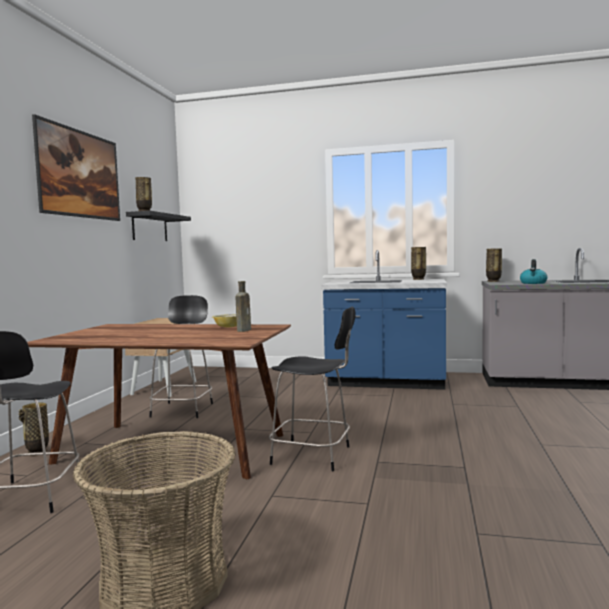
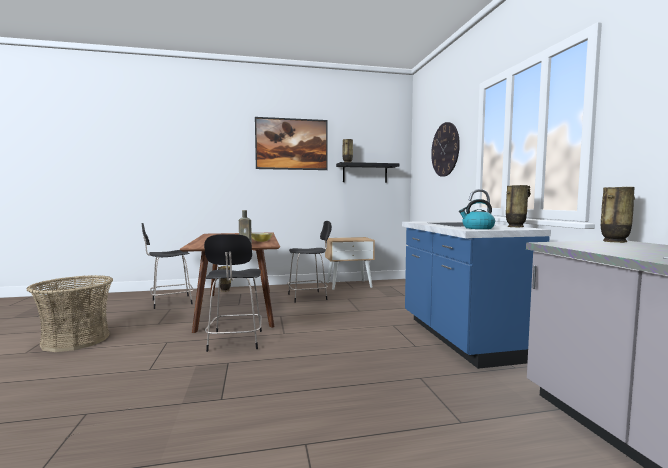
camera: 65 degrees right, 0 degrees up
(266, 206) = (445, 149): none -> wall clock
(533, 283) = (606, 250): kettle -> kettle (477, 228)

